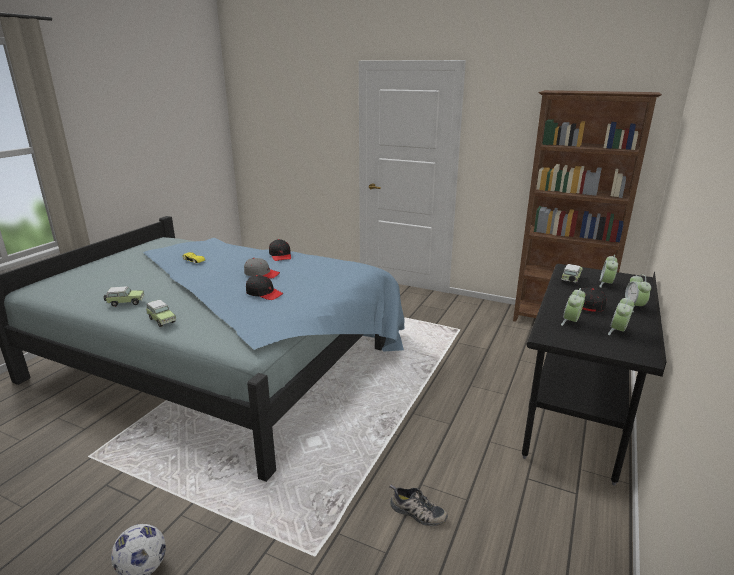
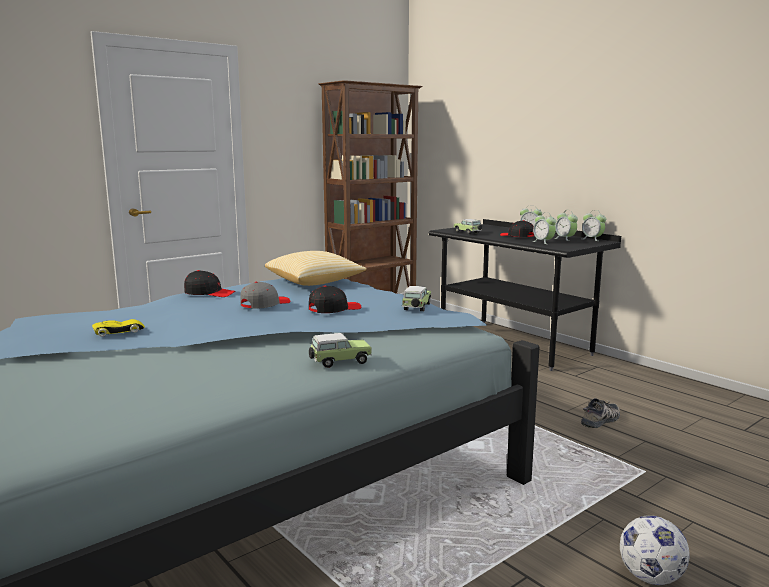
camera: 65 degrees left, 10 degrees down
(125, 303) = (229, 381): toy car -> toy car (416, 307)
(337, 272) = (315, 282): none -> pillow
(606, 284) = (485, 230): alarm clock -> alarm clock (592, 239)

